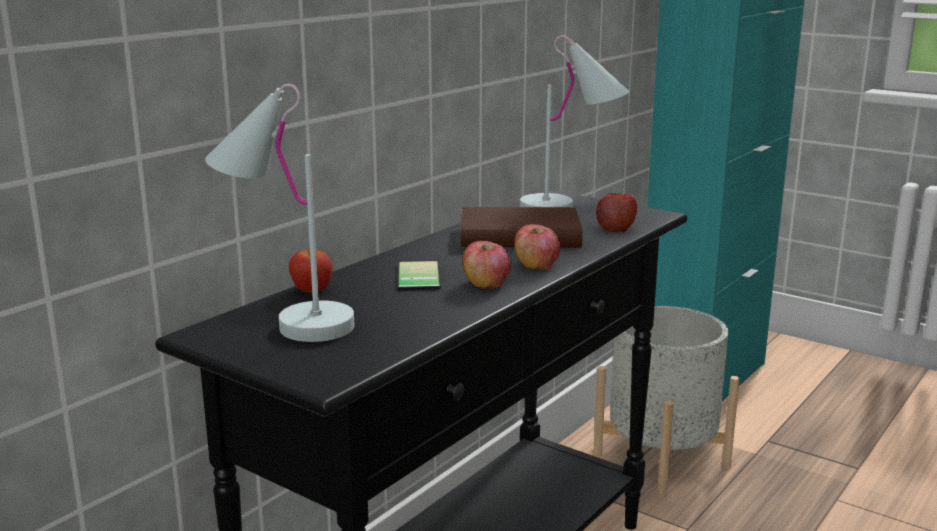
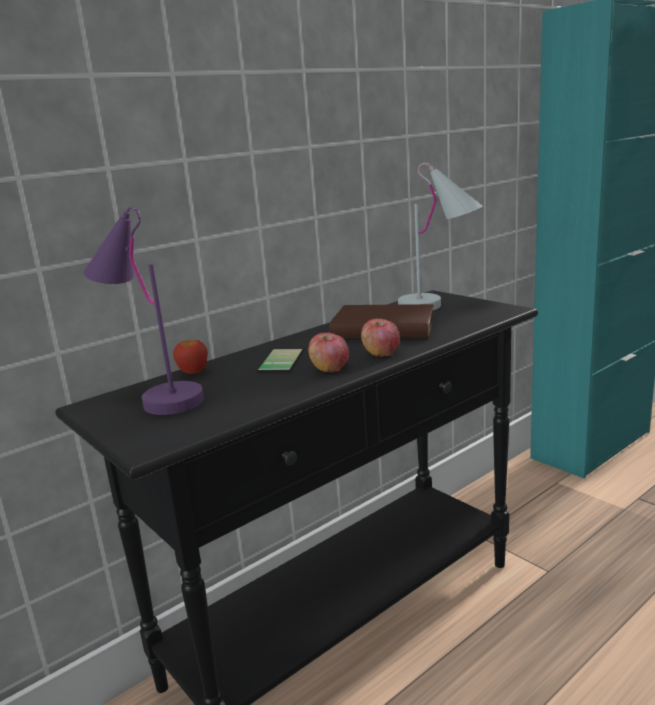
camera: 15 degrees right, 0 degrees up
(286, 322) = (154, 397): white table lamp -> purple table lamp
(615, 228) = (467, 321): apple -> none
(661, 461) = (539, 510): grey planter -> none

